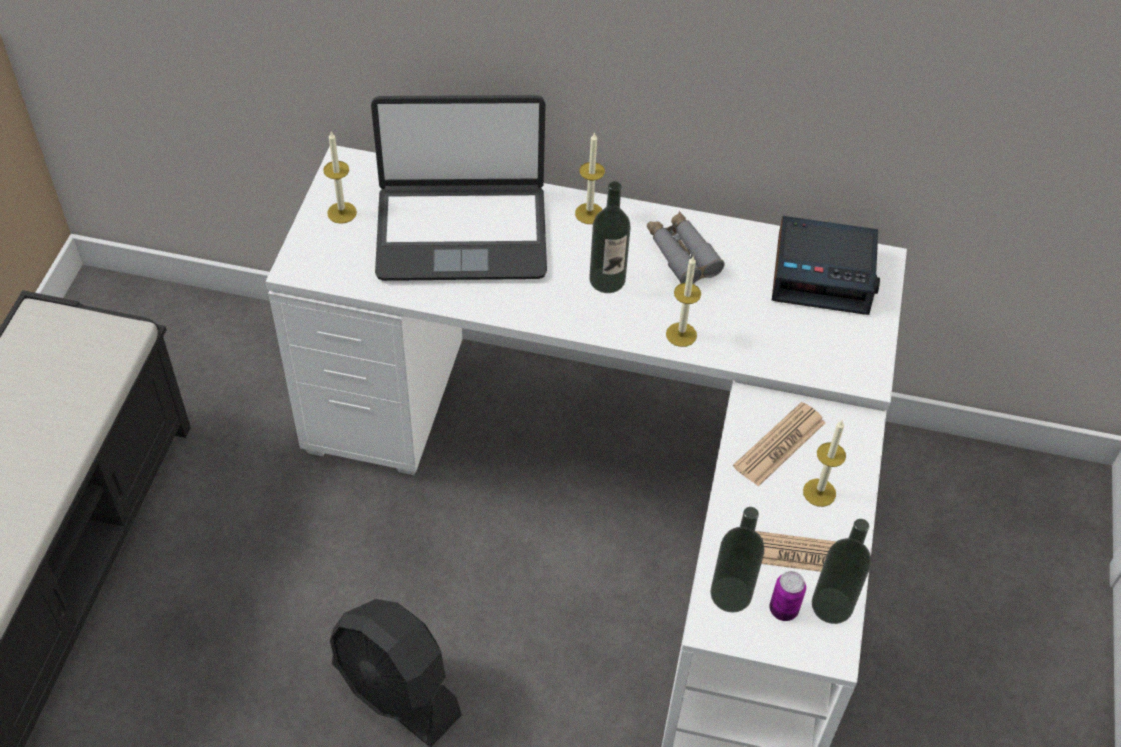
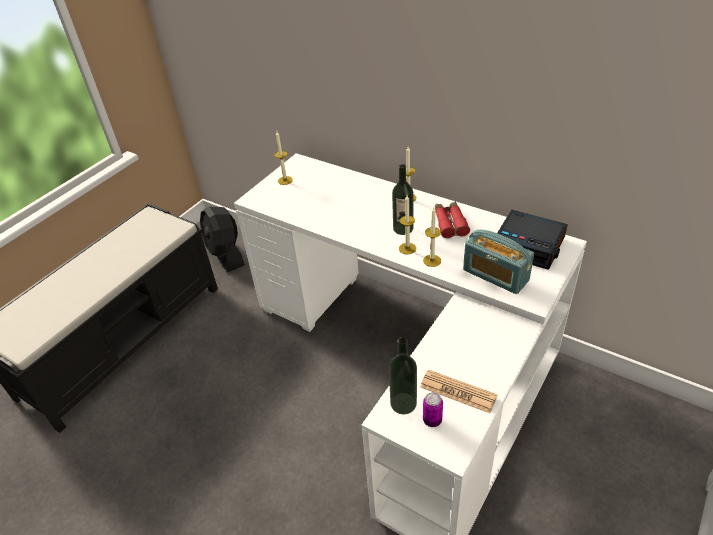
camera: 25 degrees right, 10 degrees down
(396, 691) = (253, 434): black fan -> black fan (226, 254)
(461, 232) = (338, 196): laptop -> none
(682, 254) = (450, 223): grey binoculars -> red binoculars
(779, 444) = (469, 329): newspaper -> none
(791, 342) = (495, 275): none -> radio
(819, 492) = (483, 359): candle -> candle (407, 248)
(832, 605) = (464, 425): bottle -> none

